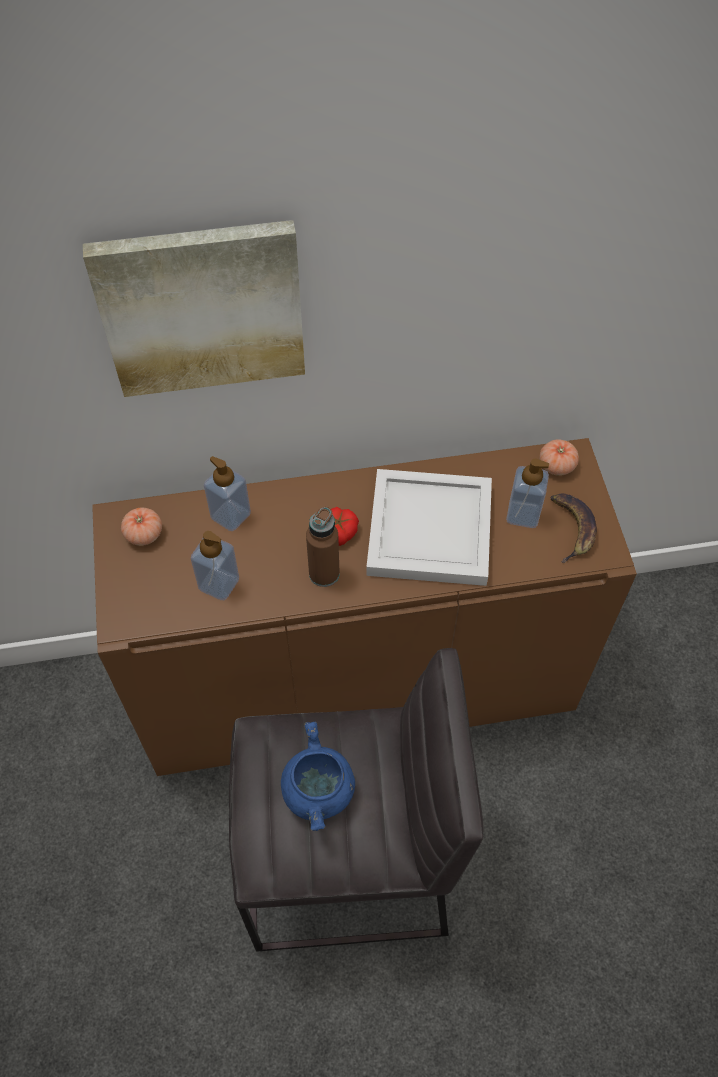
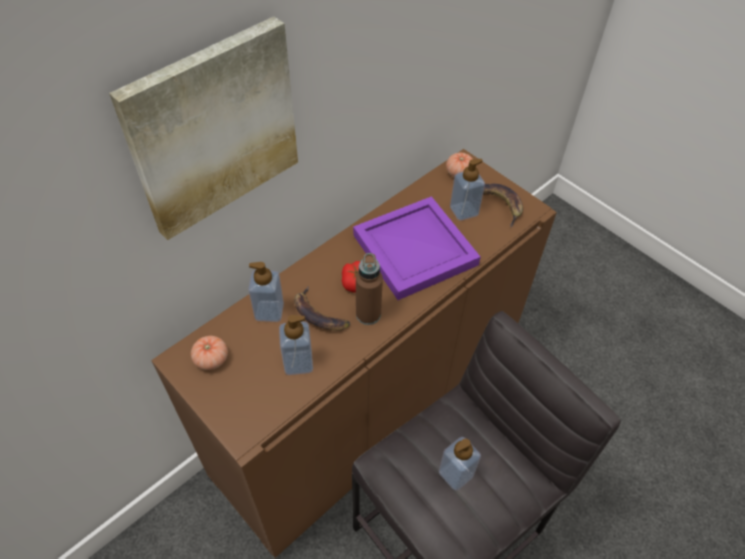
camera: 35 degrees left, 5 degrees down
(275, 546) = (318, 314): none -> banana
(319, 793) = (456, 474): blue cooking pot -> soap dispenser
(431, 529) = (415, 248): white tray -> purple tray

